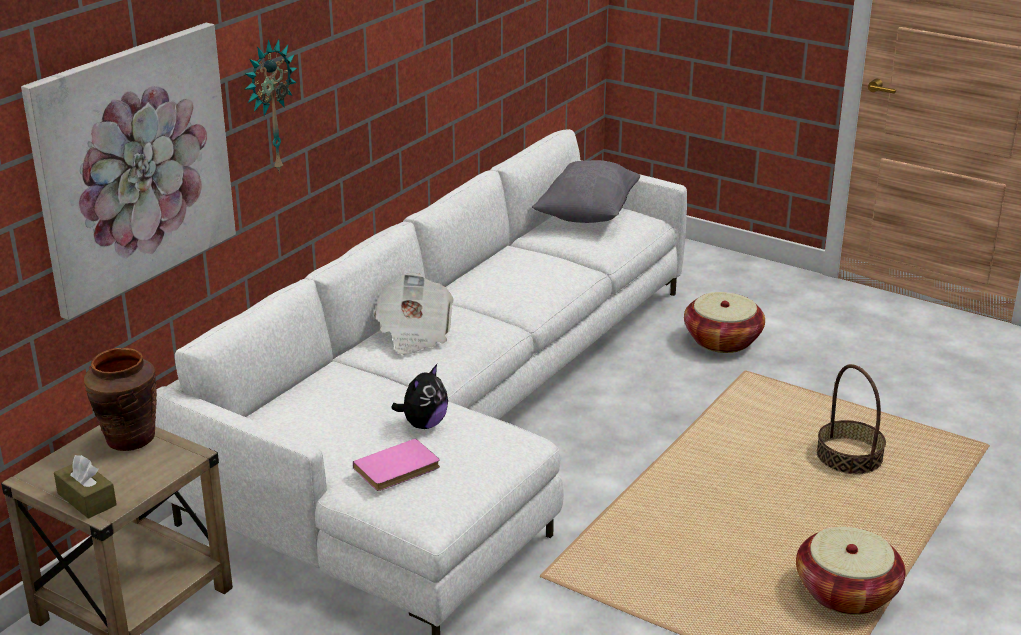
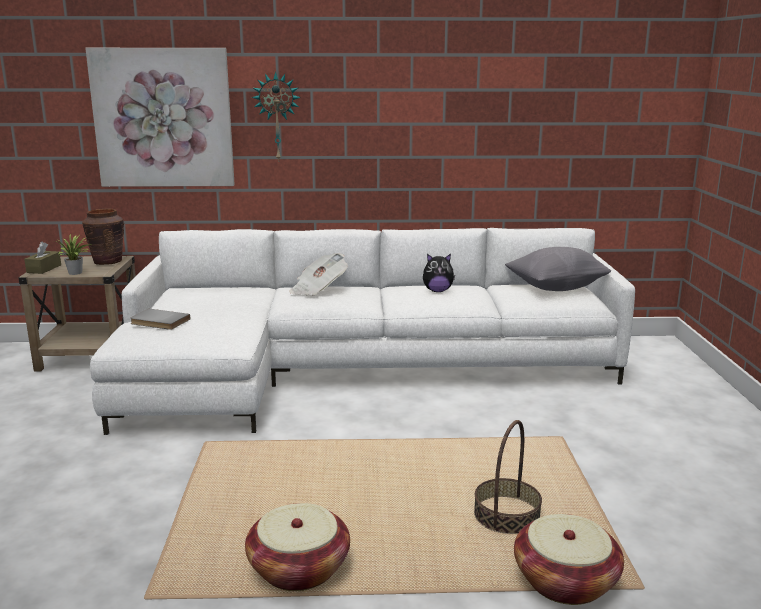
camera: 55 degrees right, 10 degrees down
(158, 476) = (76, 273): none -> potted plant
(398, 469) = (159, 322): pink book -> grey book
(423, 424) = (218, 316): plush toy -> plush toy (437, 291)
(722, 340) = (590, 417): basket -> basket (565, 581)

